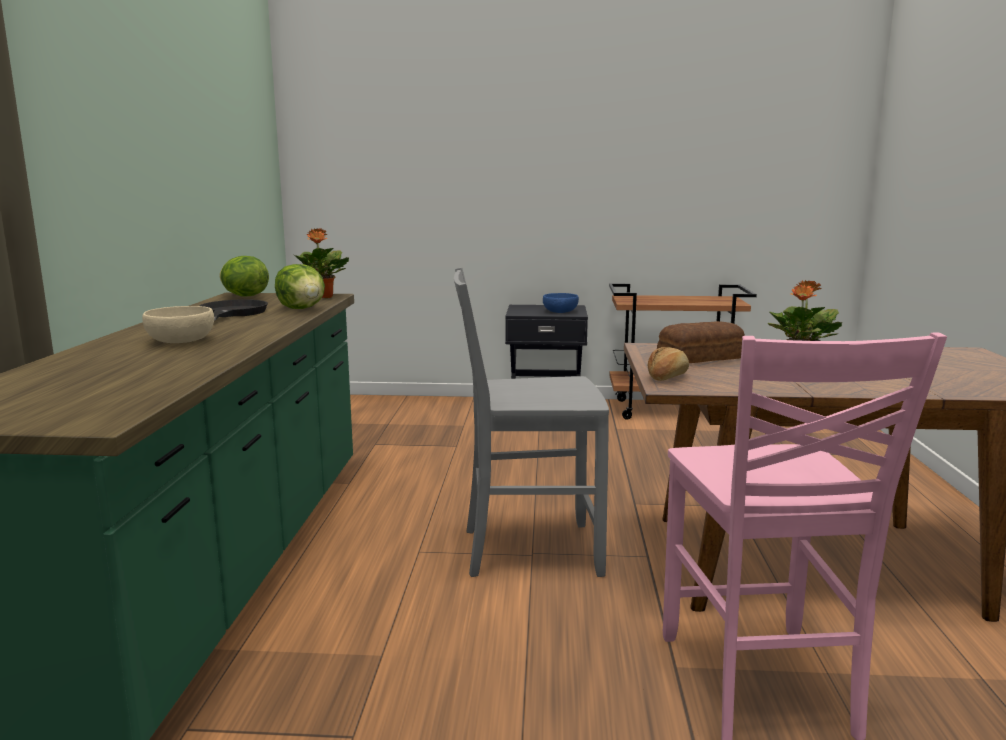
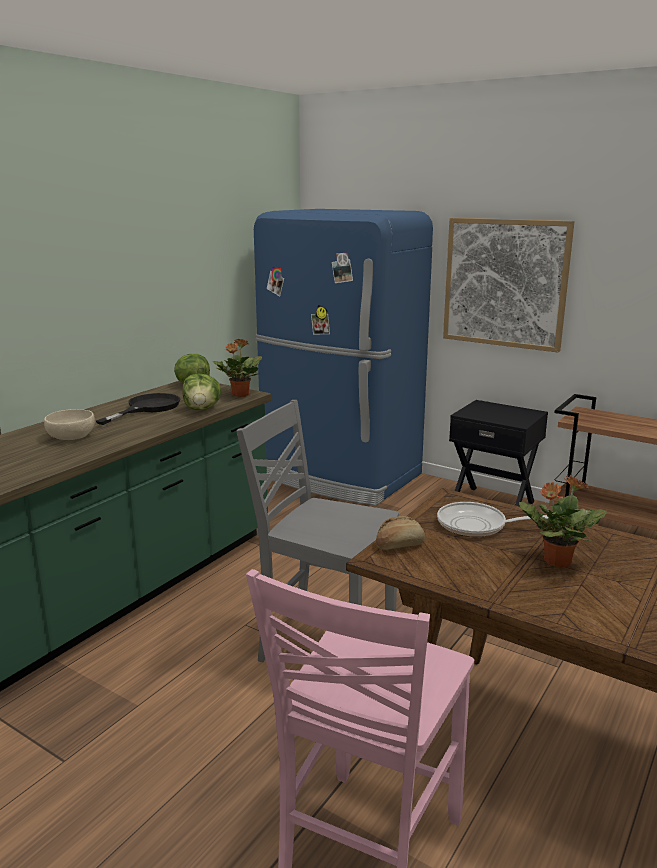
camera: 30 degrees right, 5 degrees up
(368, 411) = (338, 475): none -> blue fridge
(529, 180) = (505, 283): none -> picture
(560, 311) = (509, 418): blue bowl -> none
(702, 357) = (478, 526): bread -> frying pan

